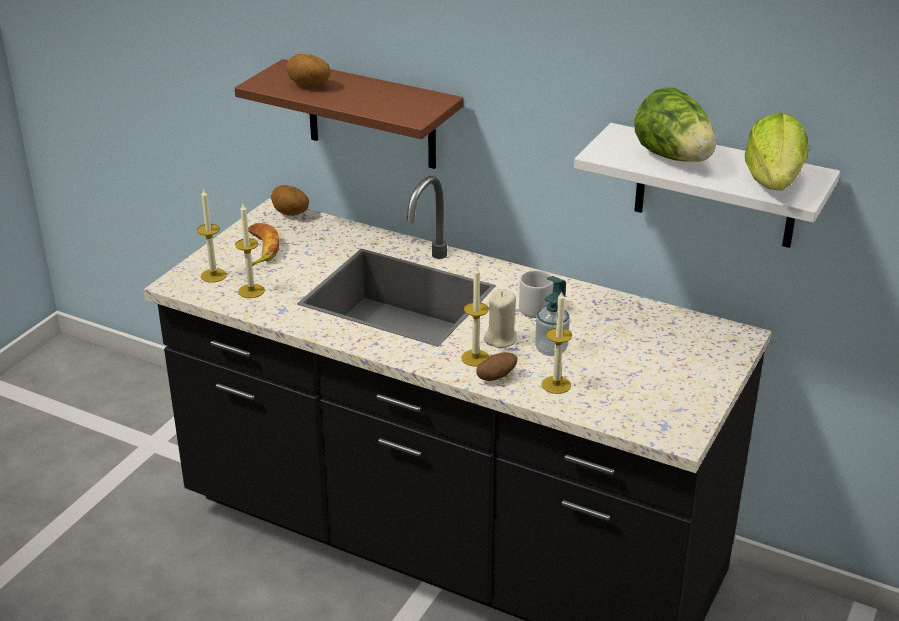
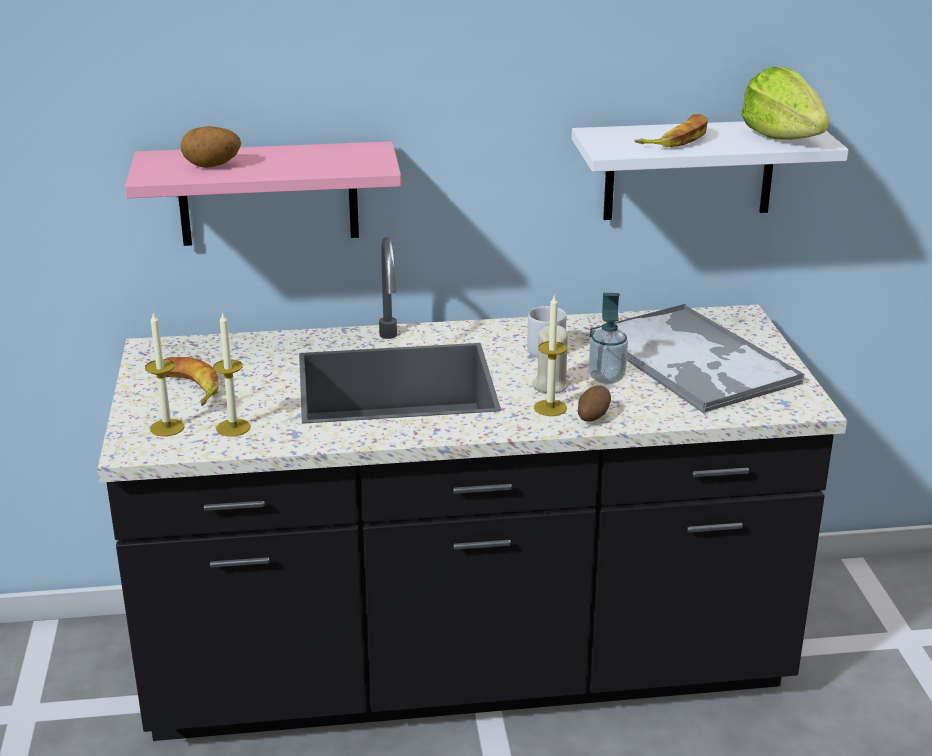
camera: 35 degrees left, 5 degrees down
(290, 214) = (174, 345): potato -> none
(371, 115) = (268, 194): brown shelf -> pink shelf
(556, 385) = (652, 404): candle -> none
(641, 361) = (694, 360): none -> tray
(674, 158) = (675, 139): lettuce -> banana

